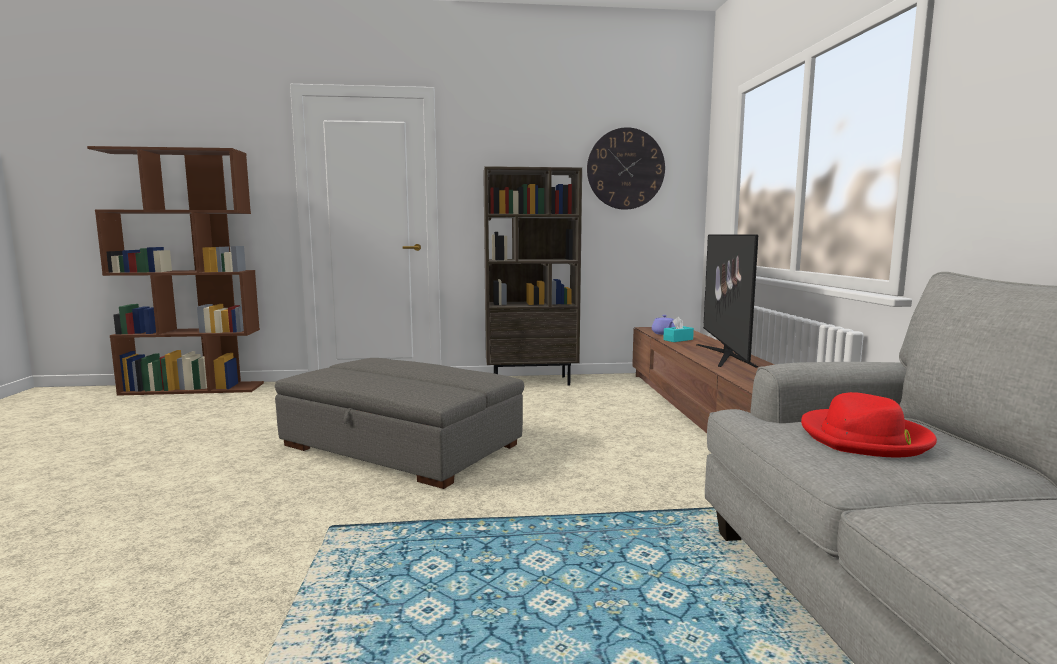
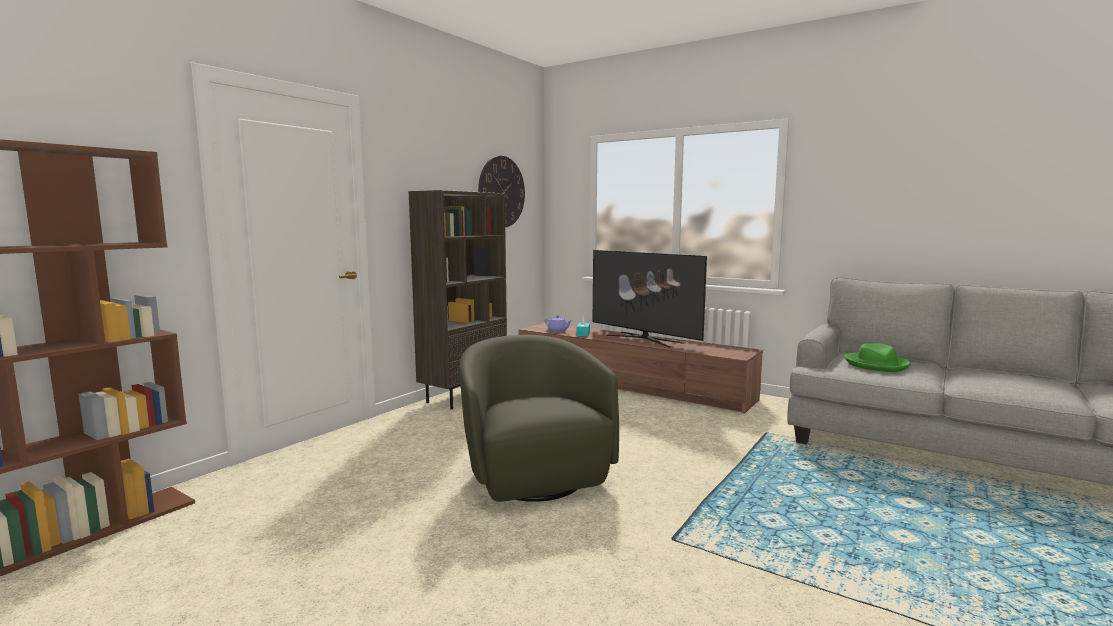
camera: 50 degrees left, 0 degrees up
(402, 445) = (533, 475): grey ottoman -> green armchair
(865, 438) = (877, 365): red hat -> green hat

